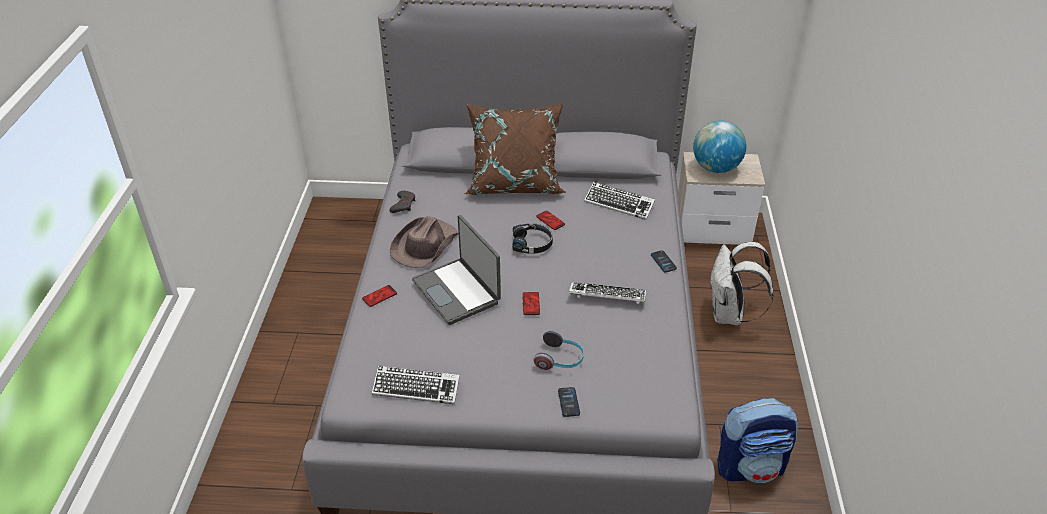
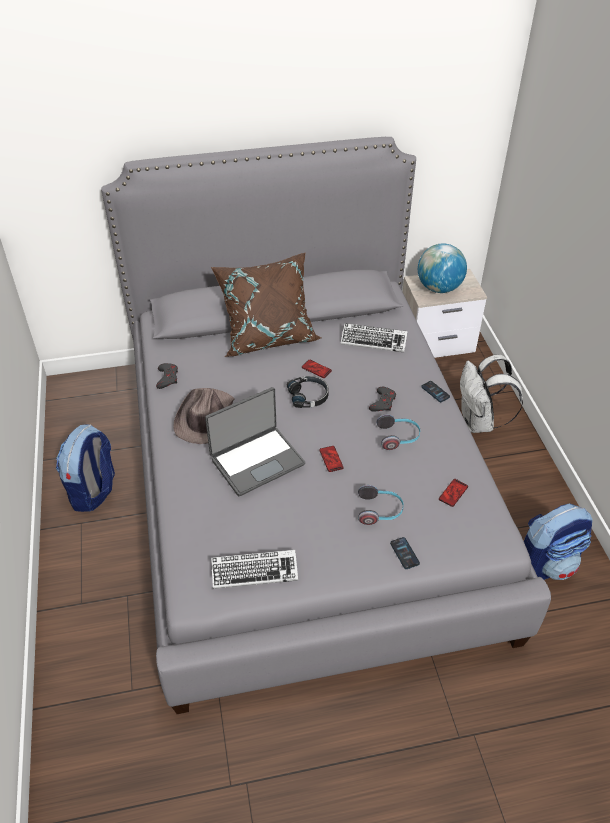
camera: 15 degrees left, 5 degrees up
(319, 307) = (94, 491): none -> backpack
(379, 296) = (180, 481): phone -> phone (453, 493)
(457, 291) = (257, 460): laptop -> laptop turned 75 degrees counterclockwise
(605, 262) = (383, 402): none -> grey game controller
(607, 297) = (398, 437): keyboard -> headphones

